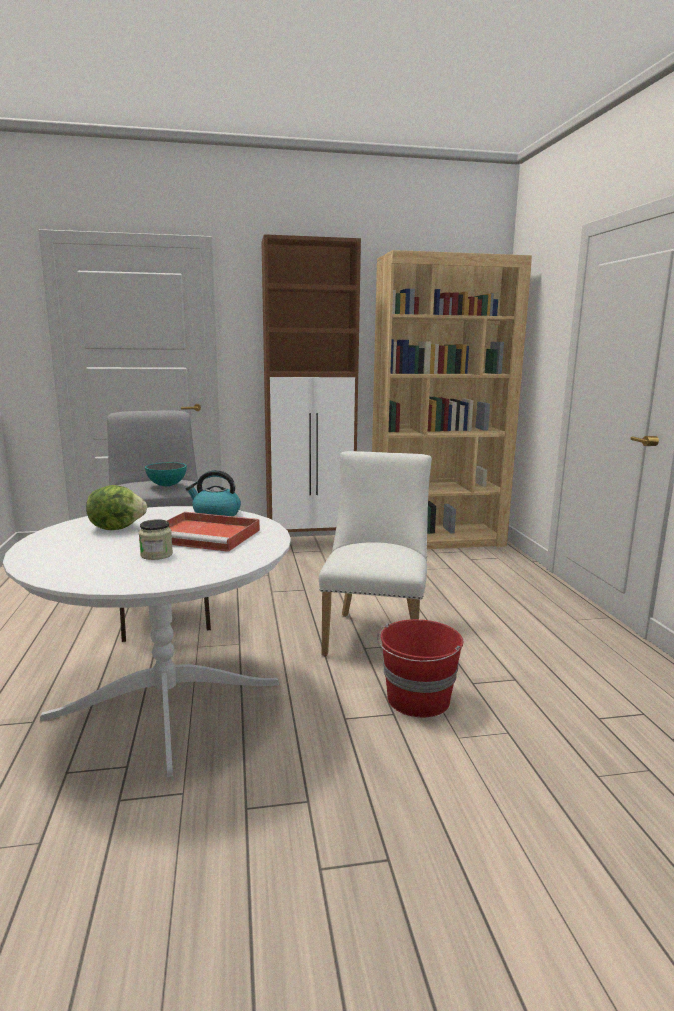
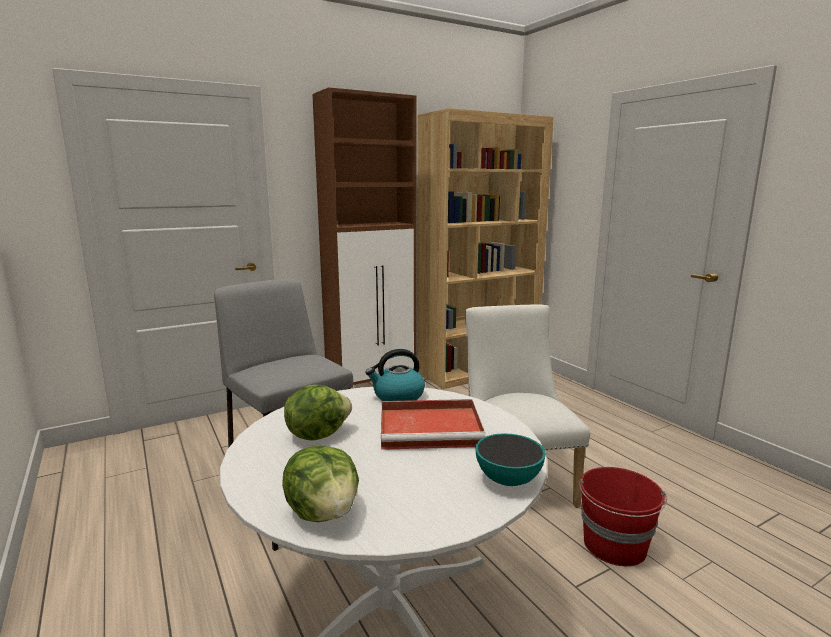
camera: 20 degrees left, 0 degrees up
(54, 566) = (324, 512): none -> lettuce
(156, 555) = (418, 467): jar -> none
(167, 485) = (308, 366): bowl -> bowl (508, 480)

